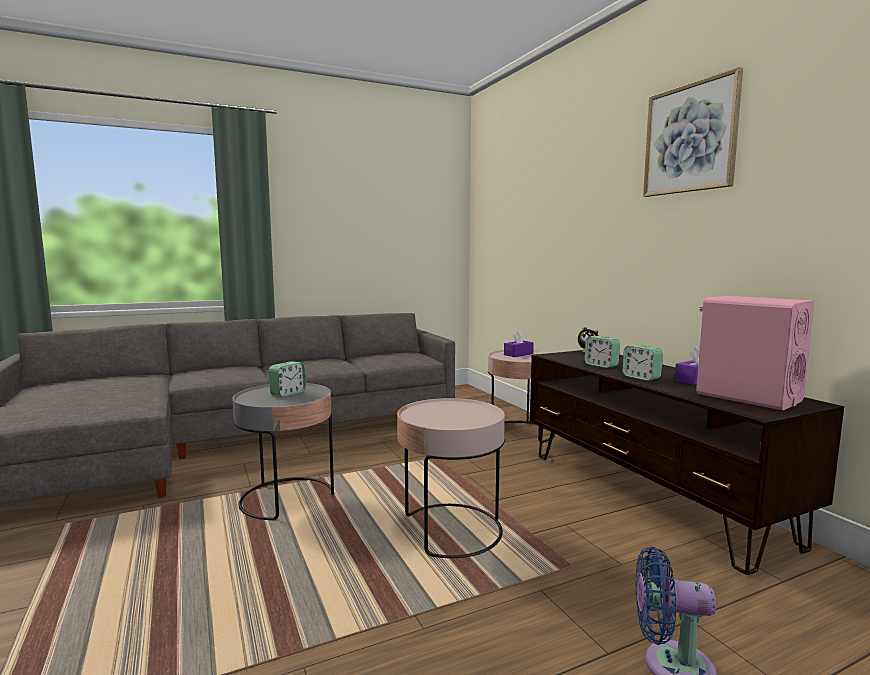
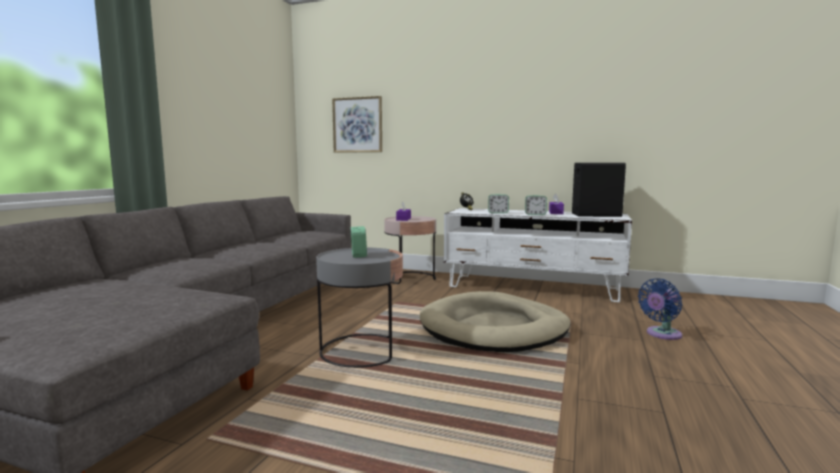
camera: 45 degrees left, 0 degrees up
(450, 530) = (494, 328): pink side table -> beige dog bed
(648, 495) = (533, 288): brown tv stand -> white tv stand
(690, 138) = (527, 72): picture -> picture (357, 125)
(747, 397) = (595, 215): pink speaker -> black speaker

